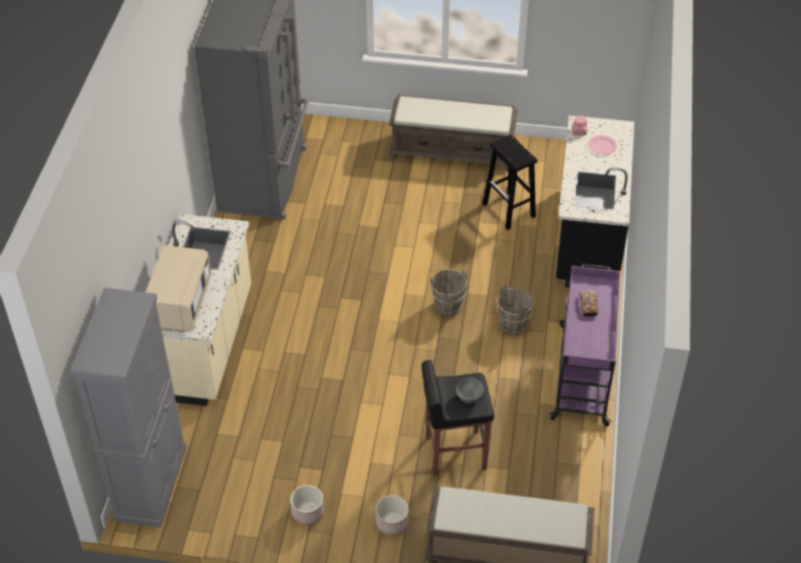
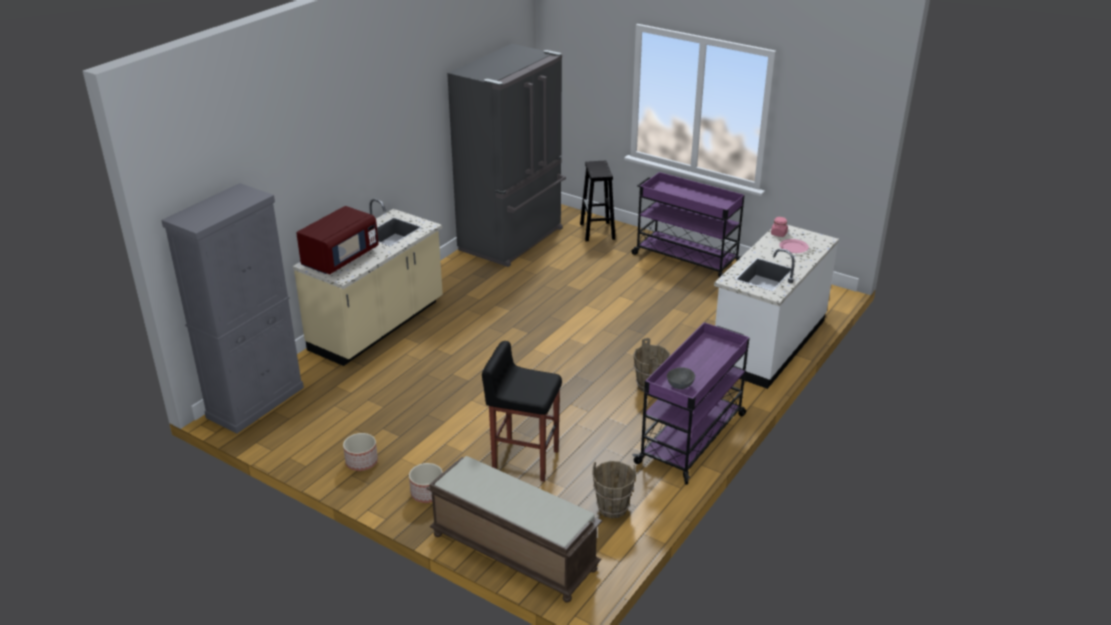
camera: 25 degrees right, 15 degrees down
(179, 304) = (340, 258): beige microwave -> red microwave
(448, 307) = (600, 357): brown bucket -> brown bucket (612, 508)
(453, 152) = (685, 258): brown bench -> purple cart
(469, 396) = (534, 387): grey bowl -> grey bowl (680, 385)
(509, 211) = (706, 307): black stool -> black stool (597, 232)
(587, 237) = (768, 343): black counter -> white counter
(588, 305) = (702, 357): bread -> none

